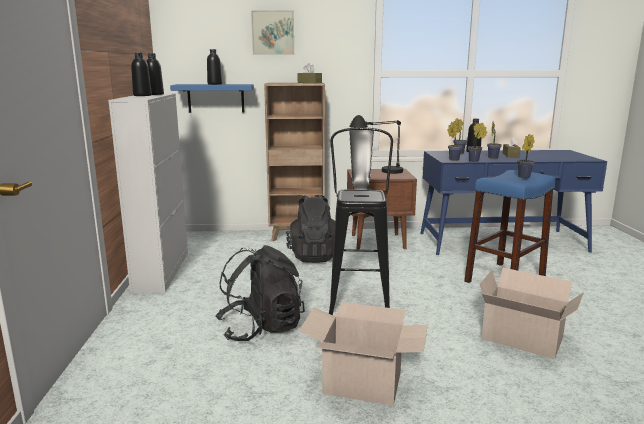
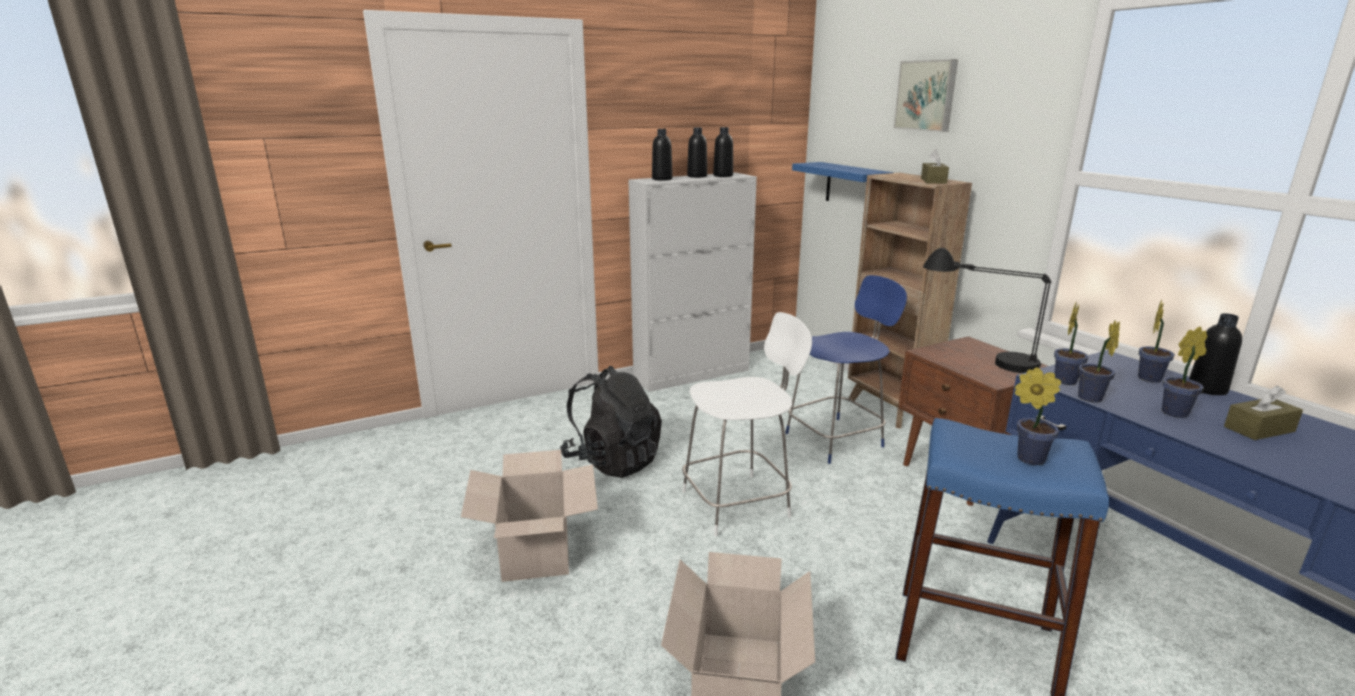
camera: 65 degrees right, 5 degrees up
(214, 84) = (843, 167): black bottle -> black bottle (662, 179)
(314, 256) = (837, 439): black backpack -> blue chair
(359, 298) = (739, 503): black stool -> white chair

